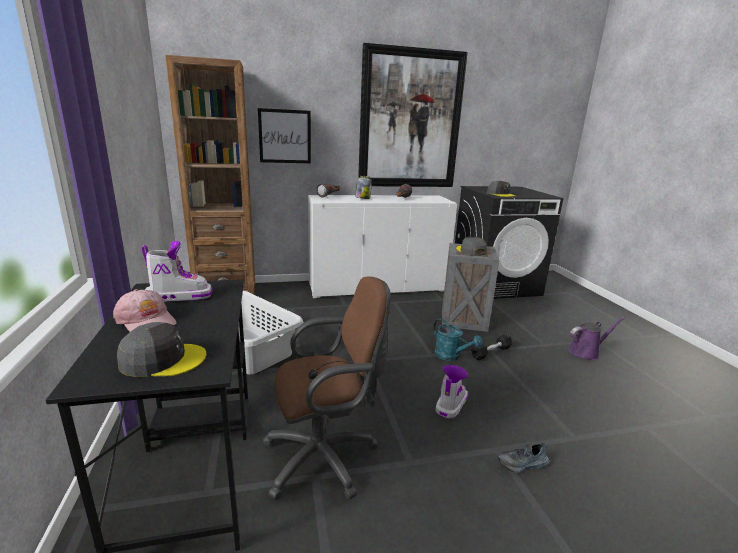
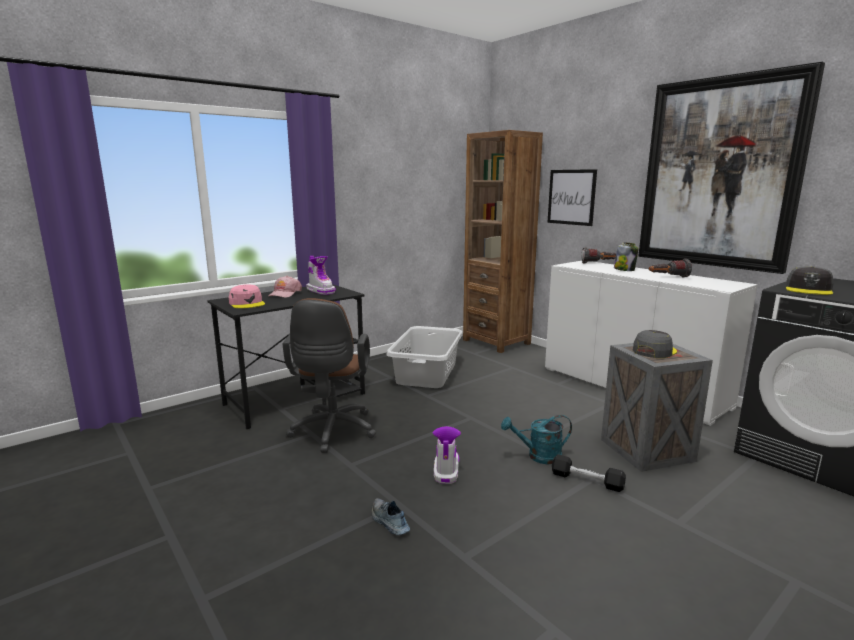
camera: 65 degrees right, 5 degrees down
(163, 359) = (247, 303): grey cap -> pink cap
(326, 457) = (332, 432): brown office chair -> brown office chair turned 45 degrees clockwise
(451, 356) = (538, 456): turquoise watering can -> turquoise watering can turned 60 degrees clockwise
(451, 404) = (446, 470): boot -> boot turned 90 degrees counterclockwise
(586, 352) = (722, 568): purple watering can -> none

